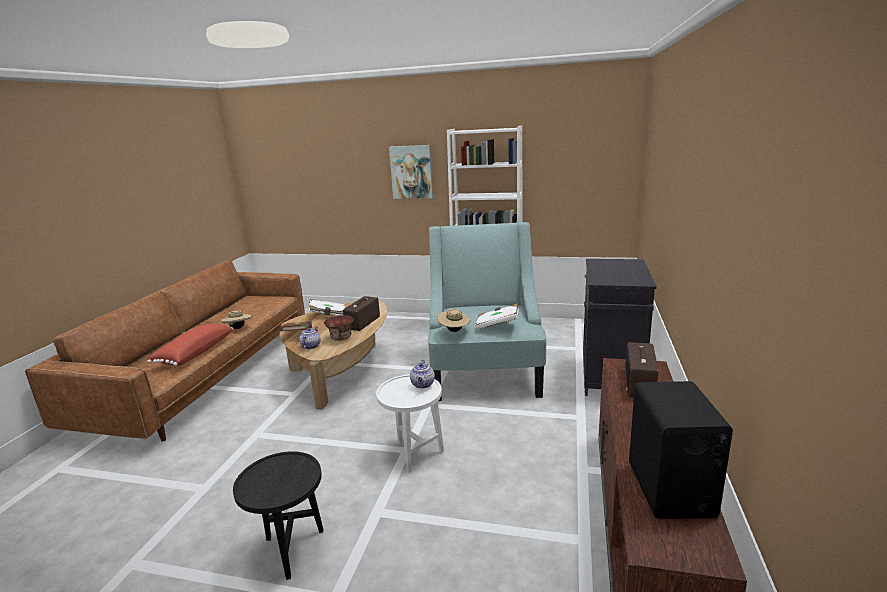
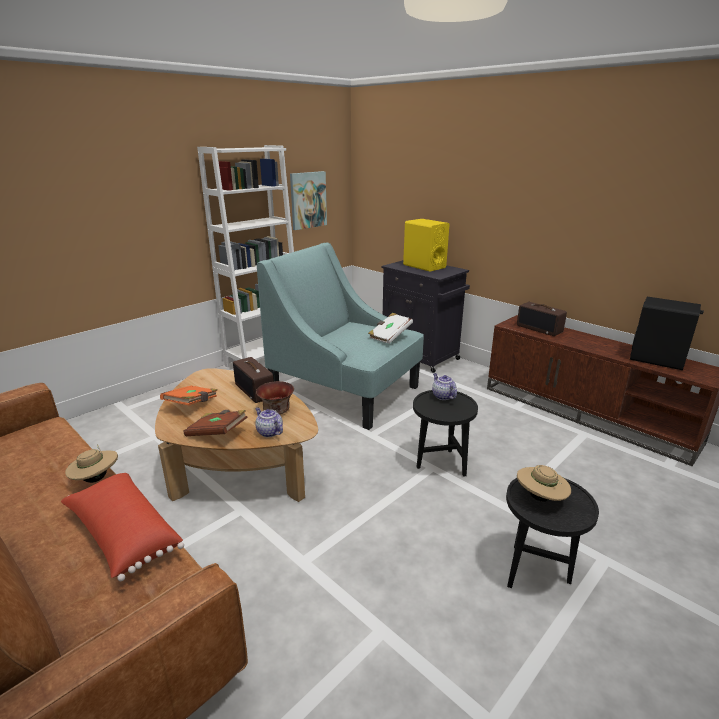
camera: 60 degrees left, 5 degrees up
(328, 315) = (192, 404): white book -> orange book
(411, 172) = (149, 203): picture -> picture (308, 200)
(414, 453) = (440, 464): white side table -> black side table
(423, 385) = (443, 396): teapot -> teapot turned 150 degrees counterclockwise
(454, 331) = (374, 353): beige hat -> beige hat (540, 498)
(622, 269) = (424, 266): none -> yellow speaker

